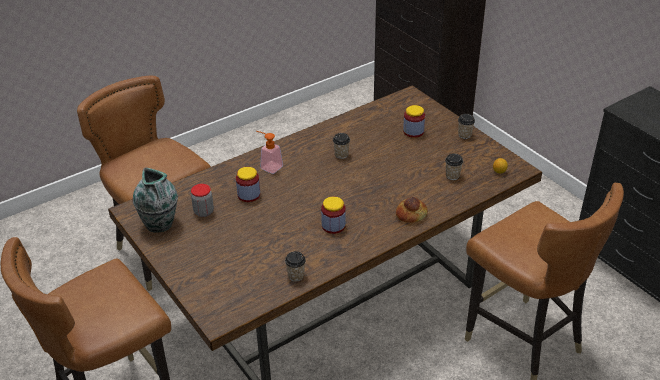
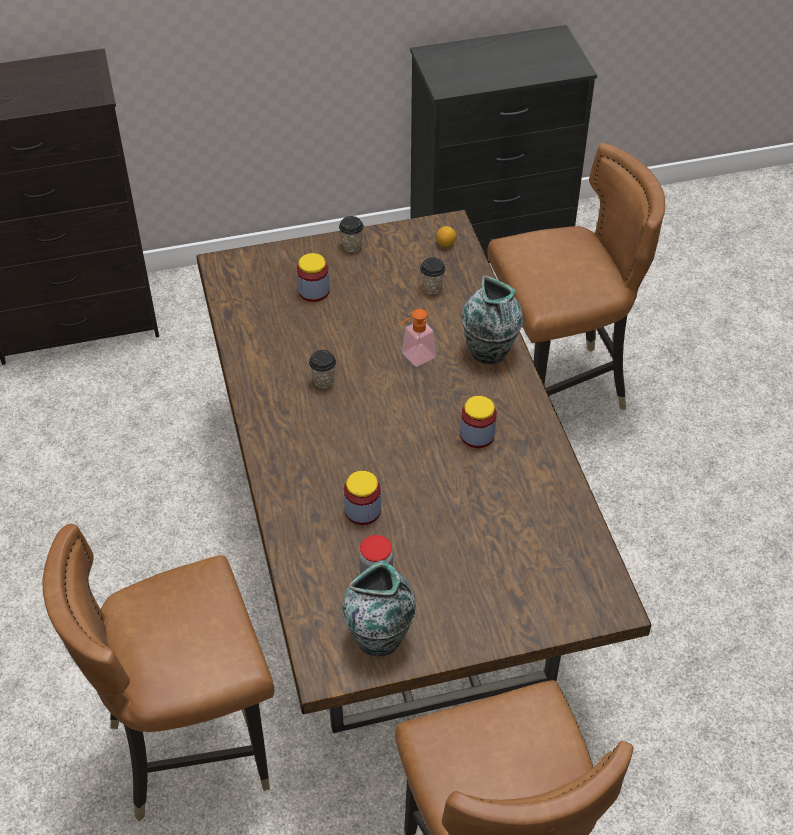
camera: 70 degrees left, 10 degrees up
(268, 166) = (305, 470): soap dispenser -> soap dispenser (413, 358)
(296, 276) = (561, 501): cup -> none
(411, 214) = (489, 352): bread -> vase

